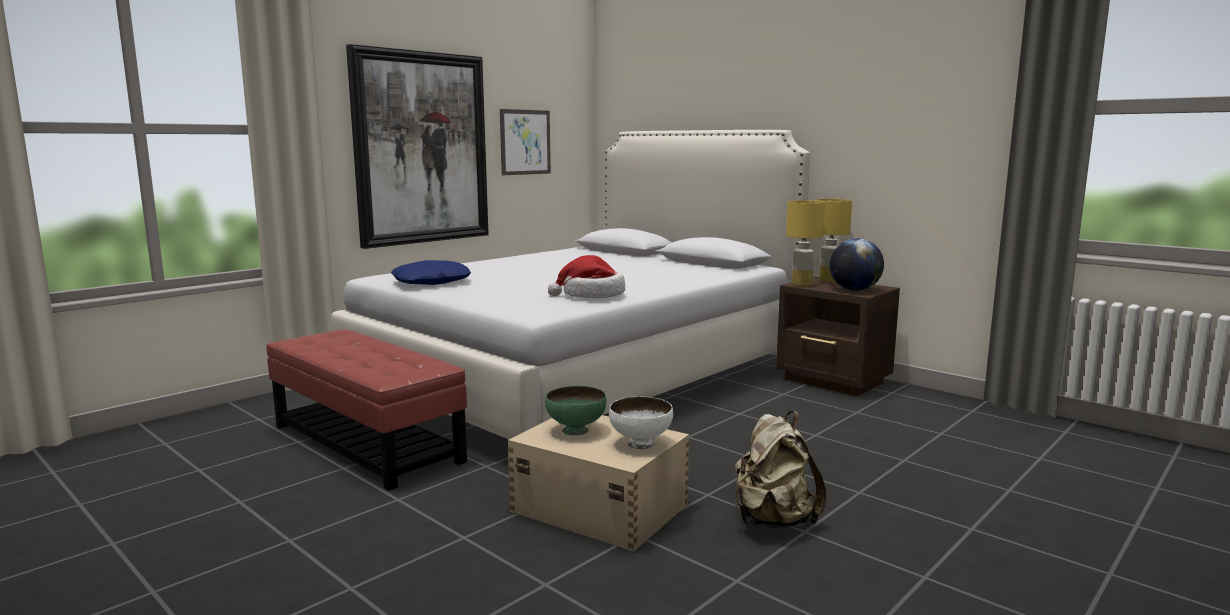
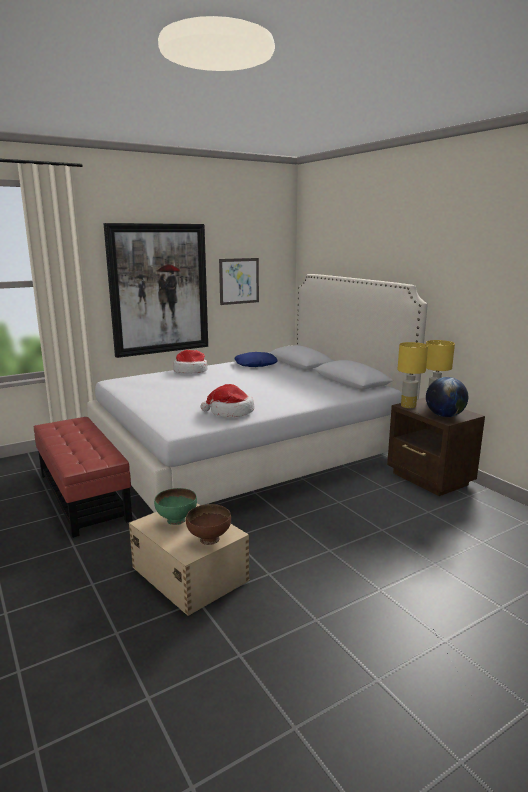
camera: 15 degrees right, 5 degrees up
(431, 282) = (141, 389): blue pillow -> blue pillow (255, 364)
(481, 263) = (190, 371): none -> hat
(640, 443) = (209, 539): white bowl -> brown bowl
(773, 521) = (298, 606): beige backpack -> none

